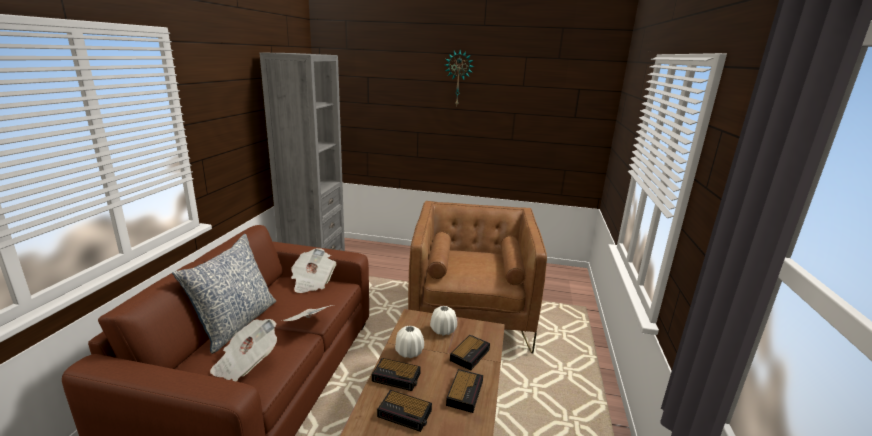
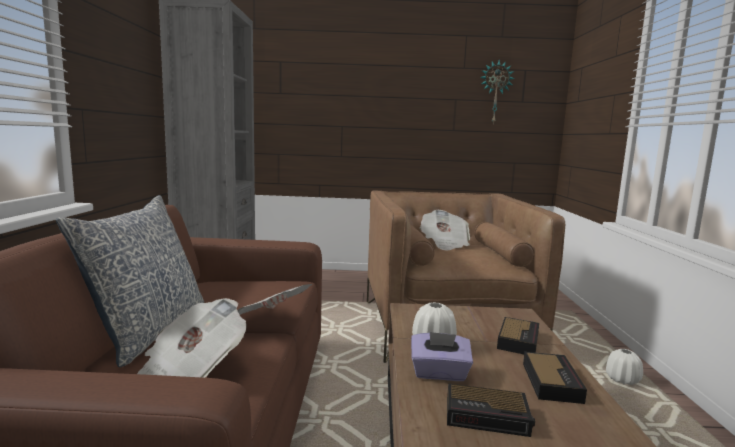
camera: 10 degrees left, 10 degrees down
(312, 282) = (248, 281): newspaper -> newspaper (444, 244)
(397, 377) = (439, 373): alarm clock -> purple tissue box
(443, 330) = (460, 319): white vase -> white vase (622, 380)
(458, 78) = (390, 60): wall clock -> wall clock (495, 92)

